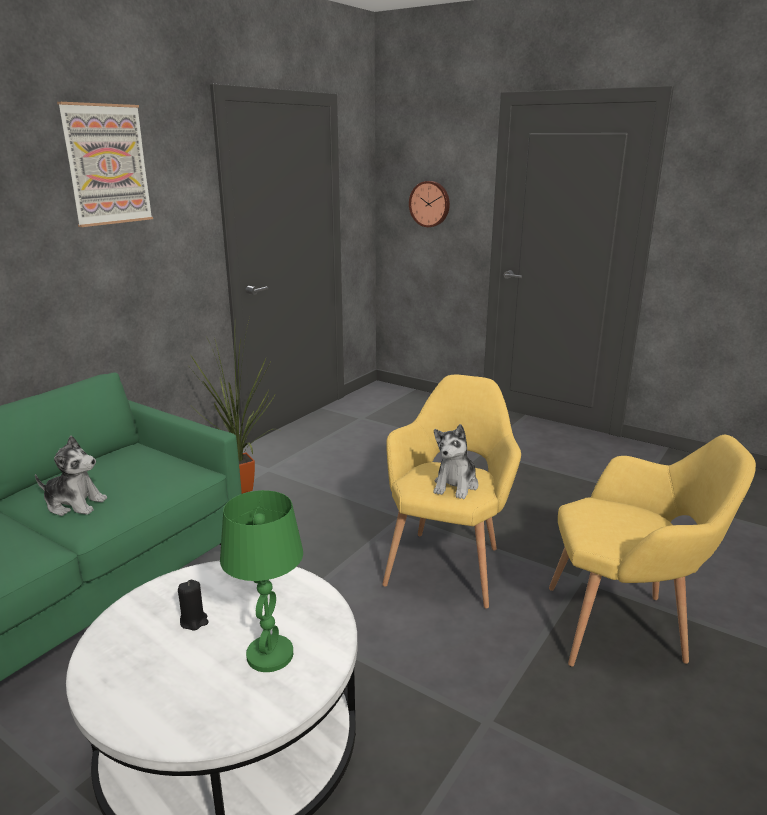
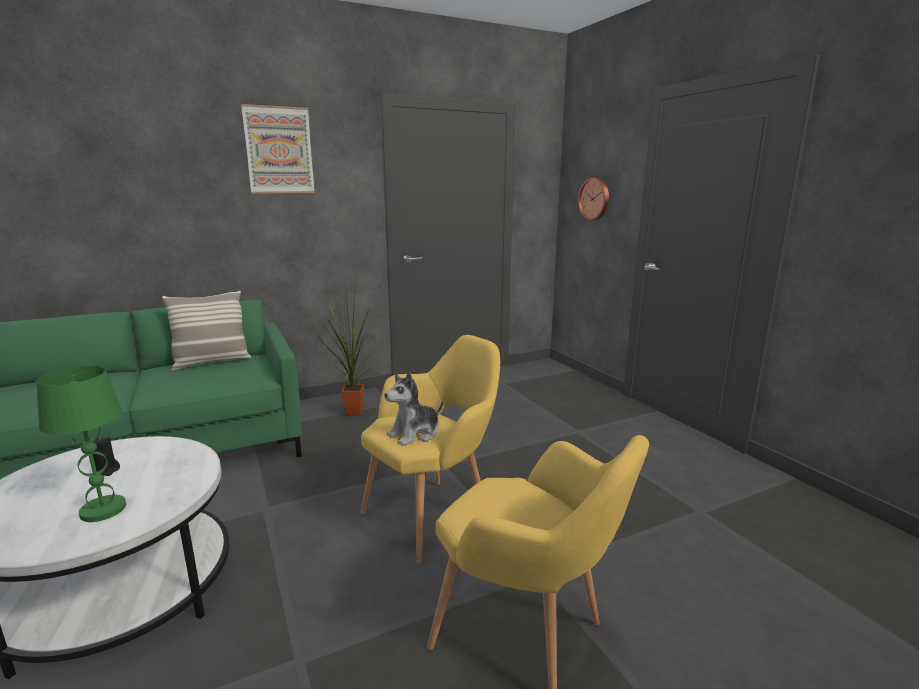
camera: 30 degrees right, 5 degrees down
(75, 504) = (168, 380): plush toy -> none
(93, 467) = (212, 362): none -> pillow

